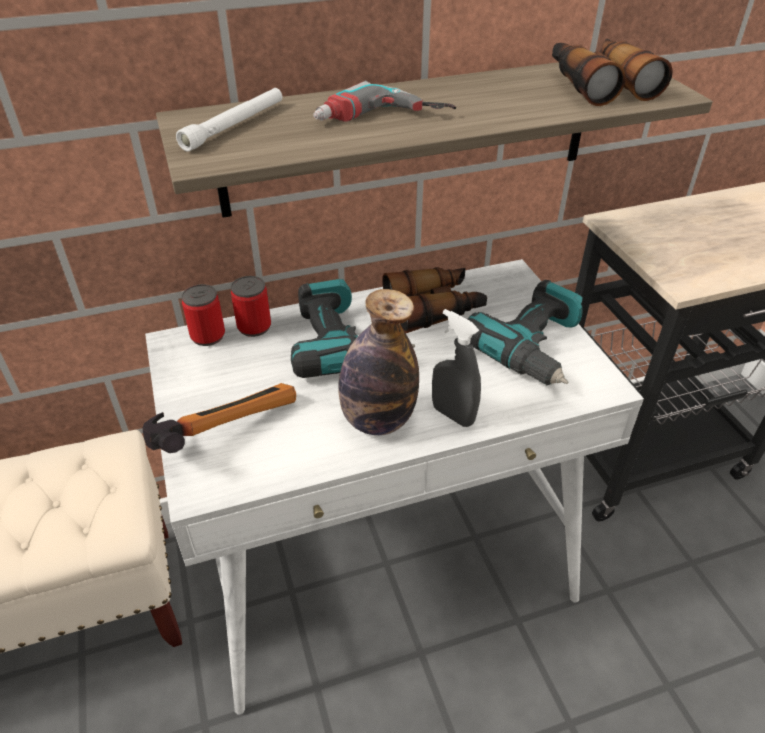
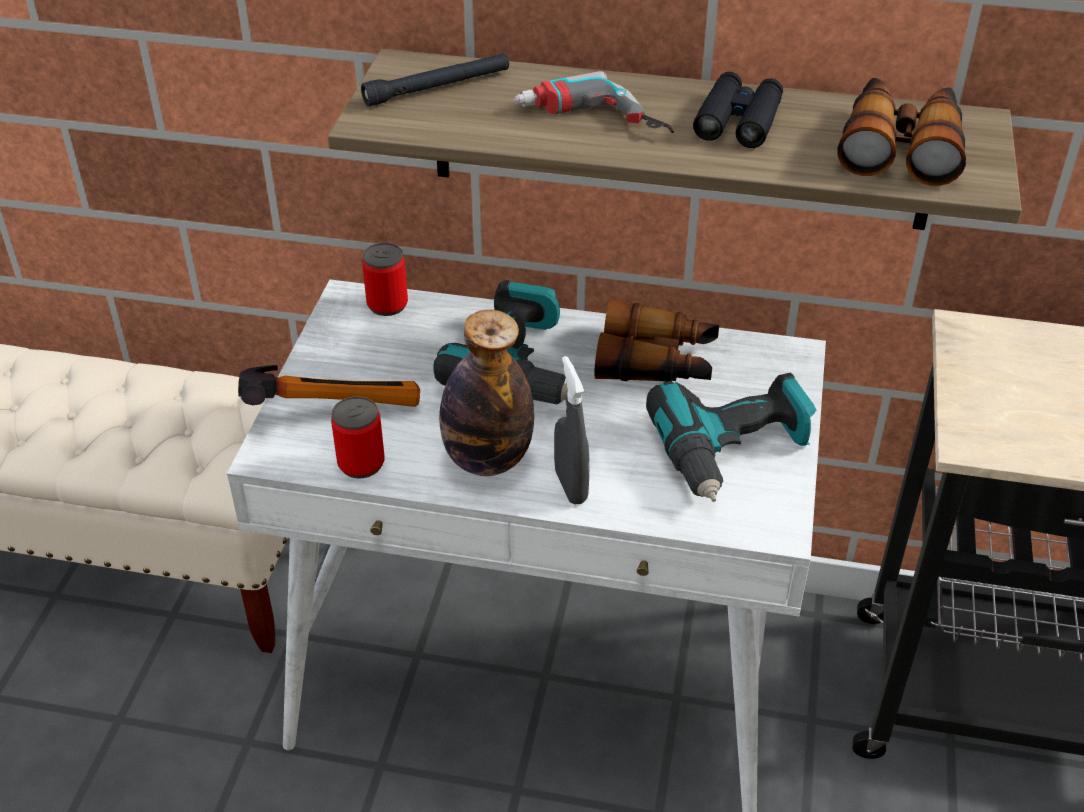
camera: 30 degrees right, 0 degrees up
(235, 126) = (437, 88): white flashlight -> black flashlight
(254, 327) = (441, 312): can -> can (361, 463)
(482, 95) = (738, 121): none -> black binoculars

